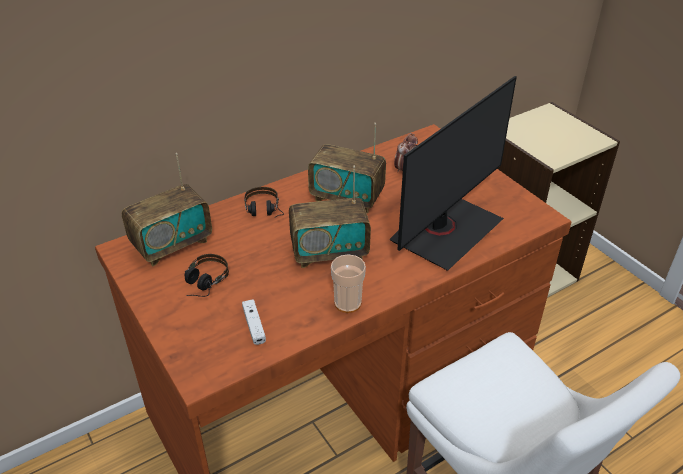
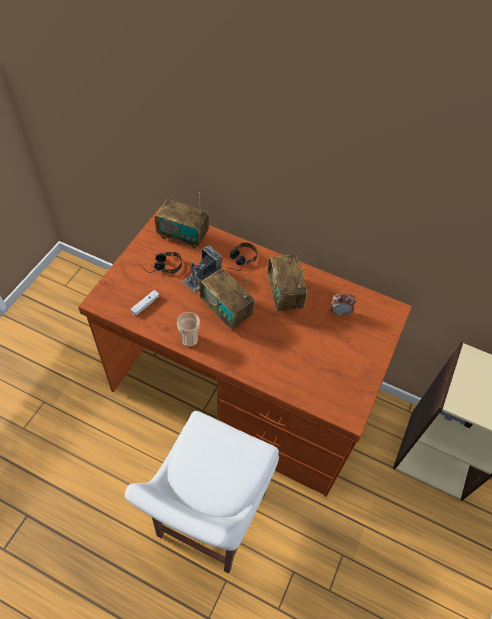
camera: 55 degrees right, 15 degrees up
(259, 254) = (202, 277): none -> camera
(445, 230) = (291, 362): monitor -> none

